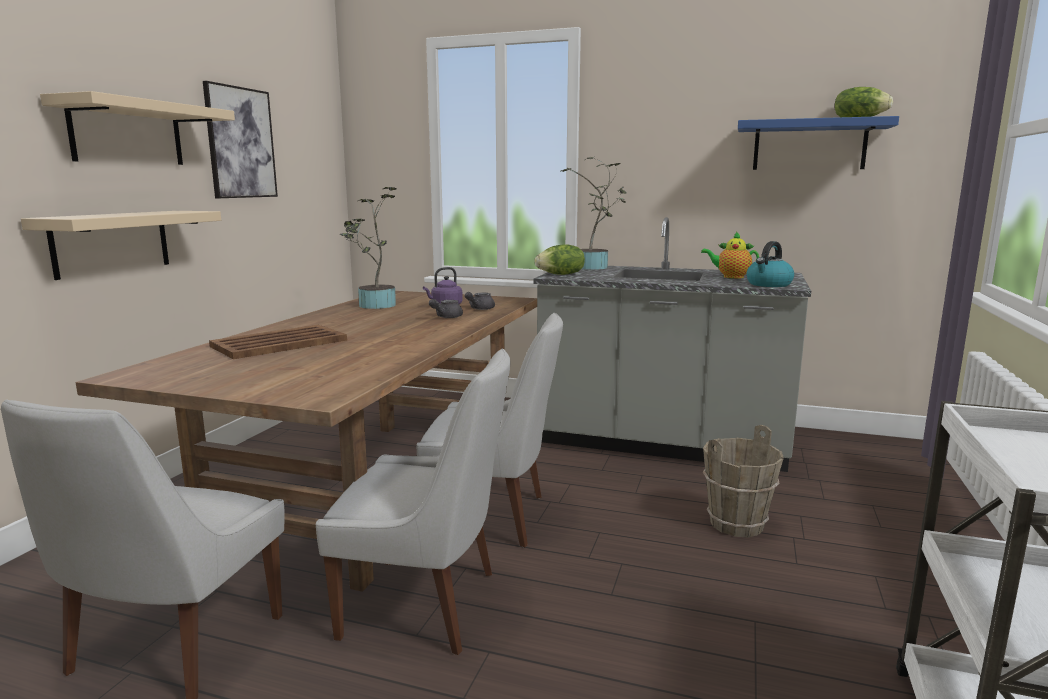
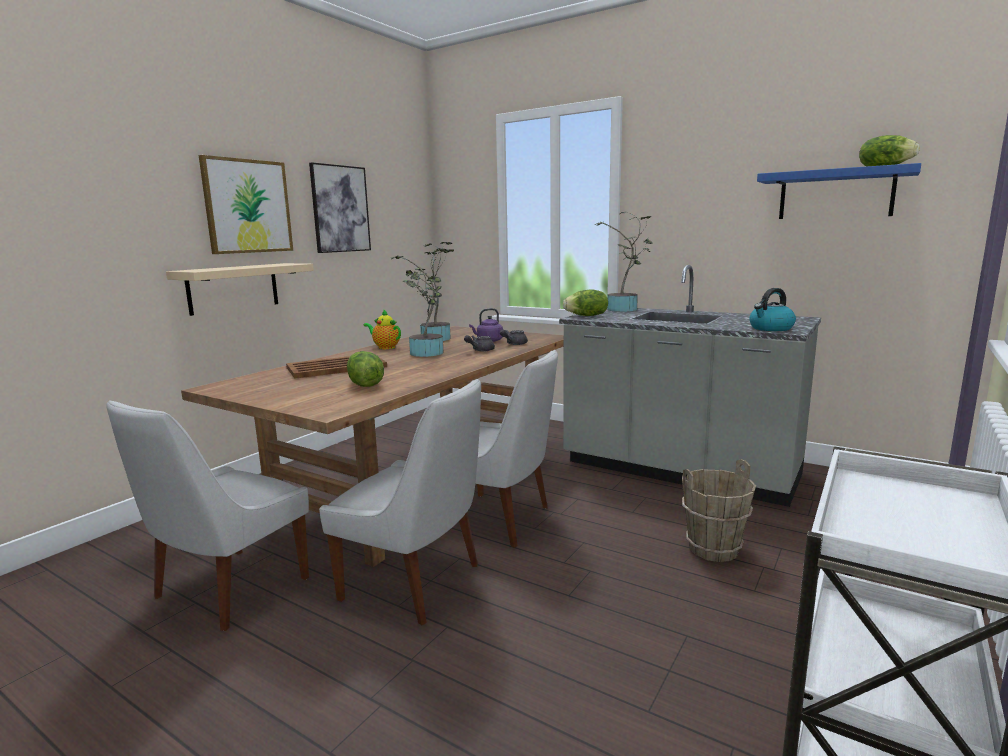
camera: 15 degrees right, 0 degrees up
(127, 133) = (247, 206): beige shelf -> picture
(338, 363) = (364, 385): none -> lettuce
(384, 323) = (428, 354): none -> potted plant
(730, 277) = (742, 320): teapot -> teapot (385, 347)

